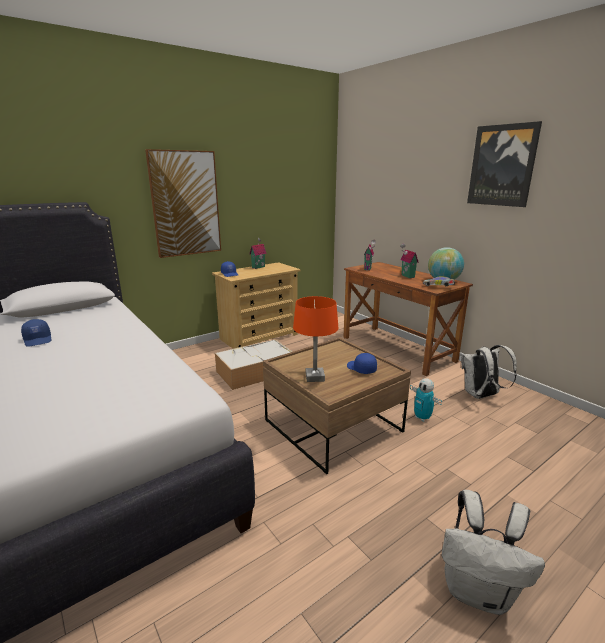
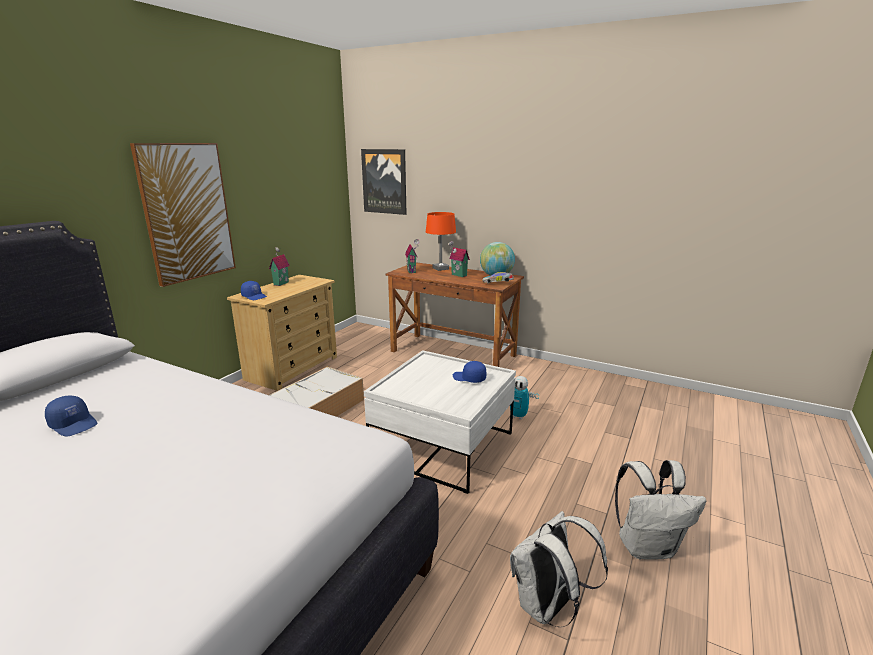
camera: 25 degrees left, 0 degrees up
(314, 377) = (432, 396): orange table lamp -> orange table lamp (440, 268)
(333, 426) = (443, 446): brown coffee table -> white coffee table
(481, 396) = (554, 383): white backpack -> white backpack (548, 607)
(502, 165) = (541, 160): picture -> picture (384, 181)

